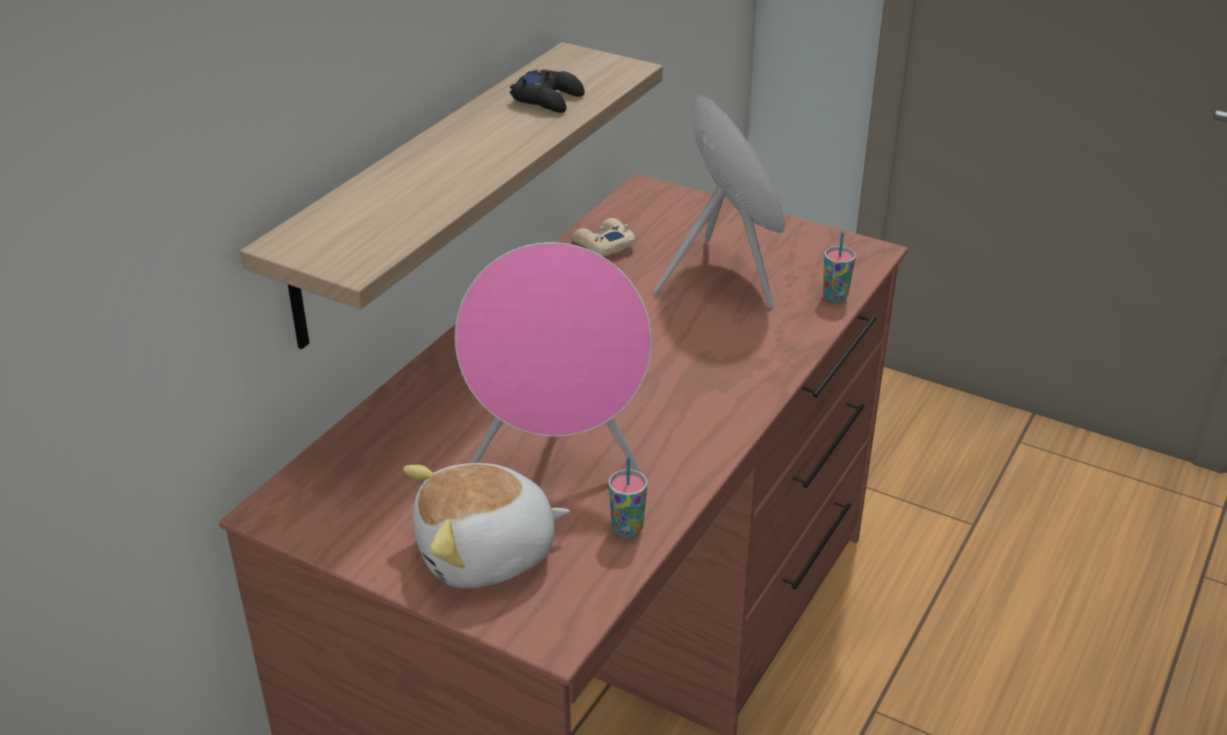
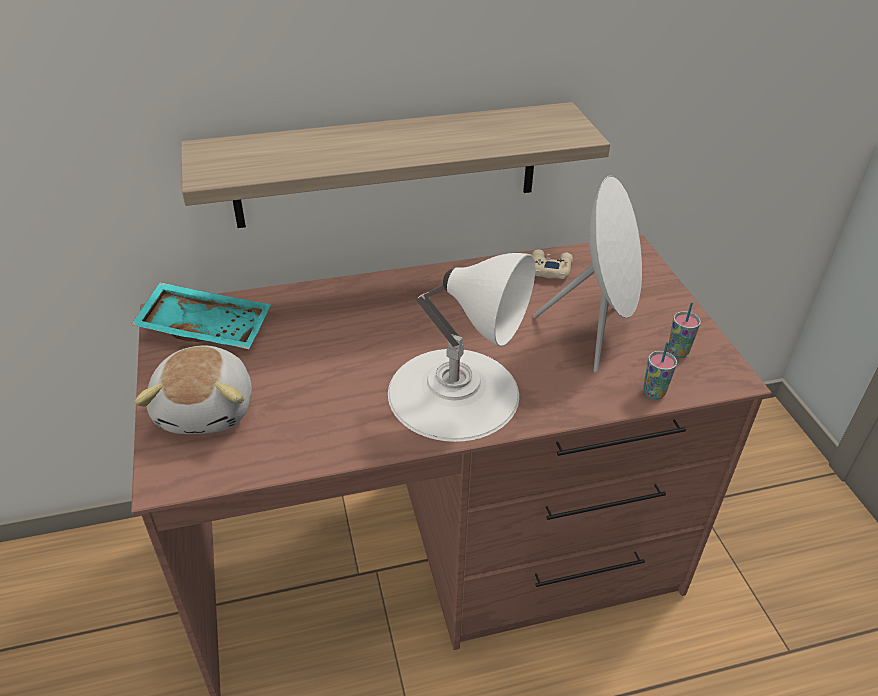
camera: 45 degrees right, 5 degrees up
(347, 491) = (207, 327): none -> turquoise tray
(487, 554) = (208, 408): plush toy -> plush toy turned 120 degrees counterclockwise
(548, 99) = (492, 133): black game controller -> none
(558, 456) = (325, 380): pink speaker -> none
(627, 529) = (291, 450): cup -> cup (677, 352)
(687, 393) = (454, 392): none -> white table lamp

